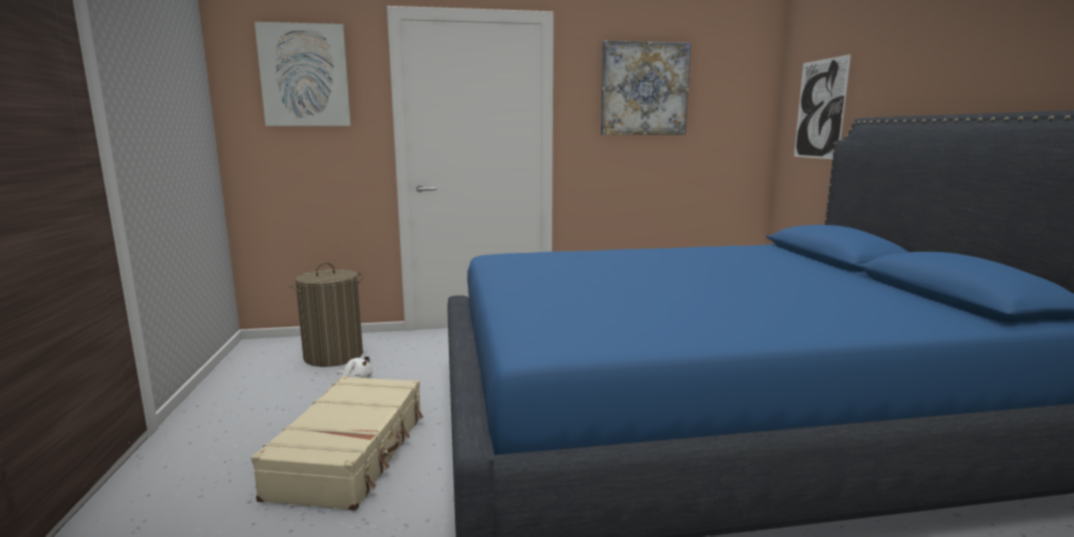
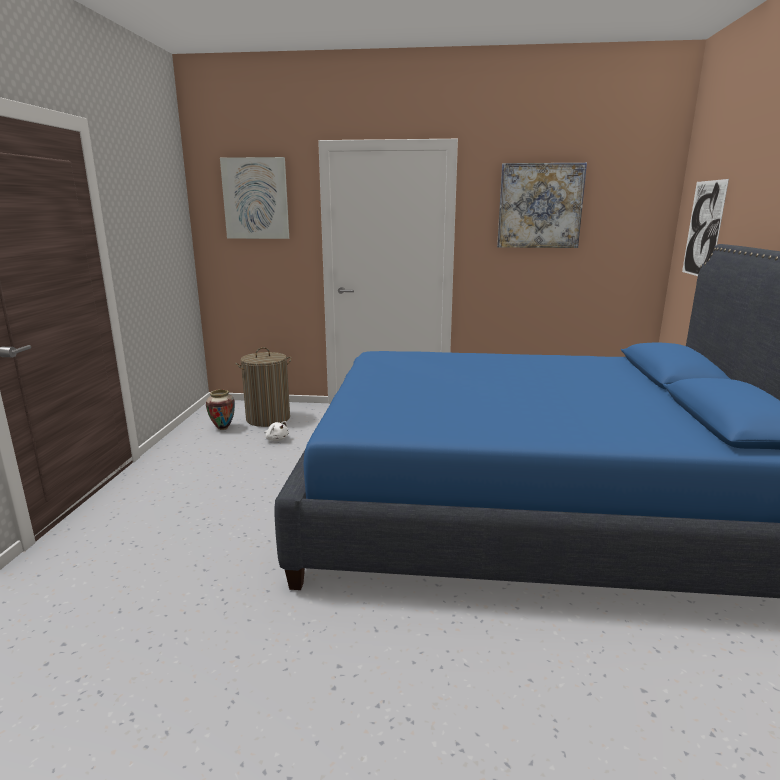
camera: 15 degrees right, 5 degrees up
(274, 374) = (223, 428): none -> vase
(351, 454) = (253, 490): beige suitcase -> none

